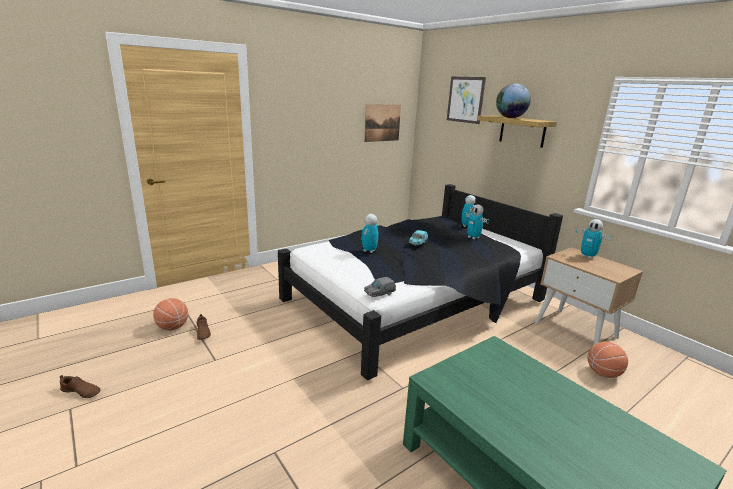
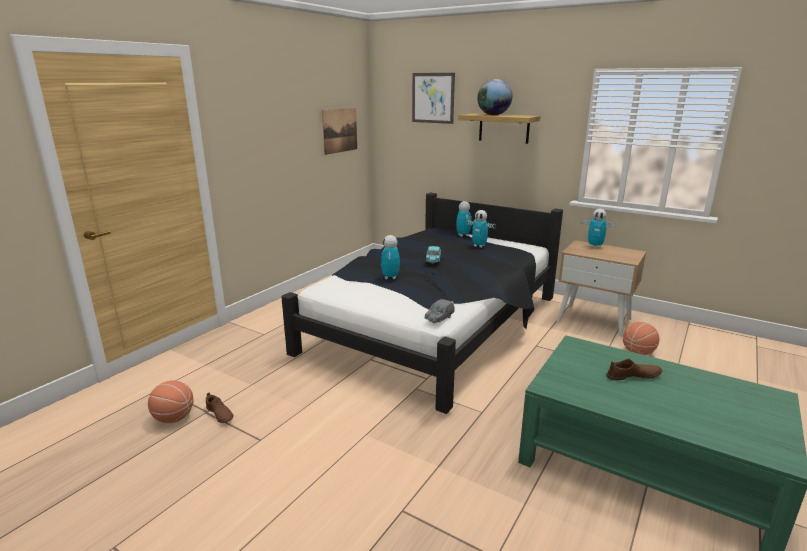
camera: 20 degrees left, 0 degrees up
(81, 392) = (111, 524): brown shoe -> brown shoe (633, 376)

